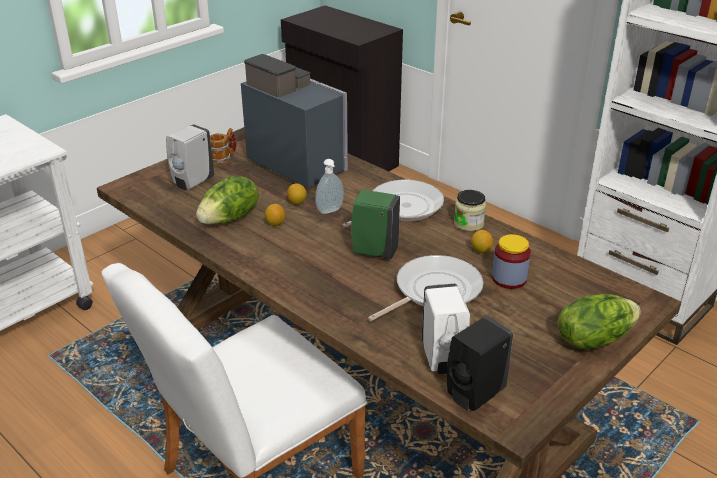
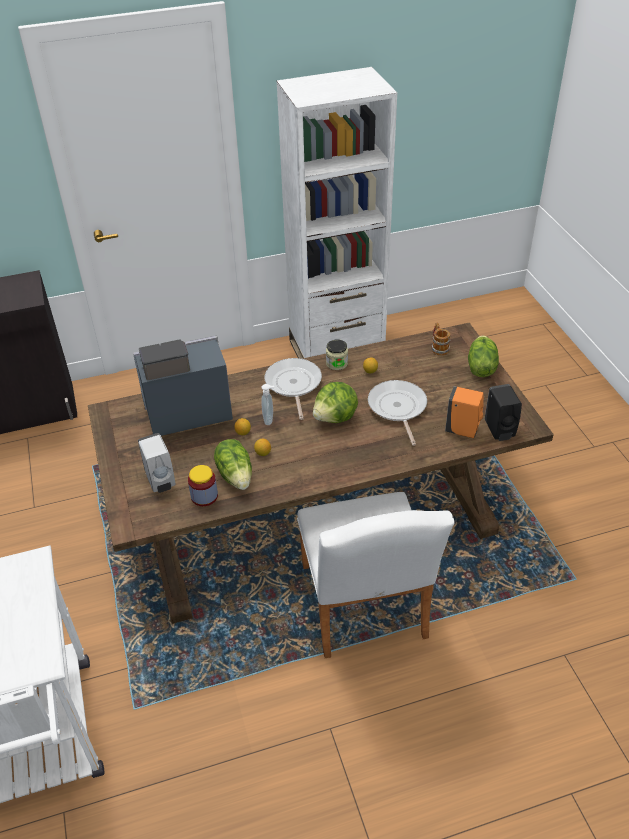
camera: 60 degrees left, 10 degrees up
(223, 159) = (137, 452): mug -> mug (438, 347)
(373, 251) = (336, 417): green soap dispenser -> lettuce
(442, 359) = (463, 431): white soap dispenser -> orange soap dispenser
(509, 279) = (407, 373): jar -> jar (204, 496)

